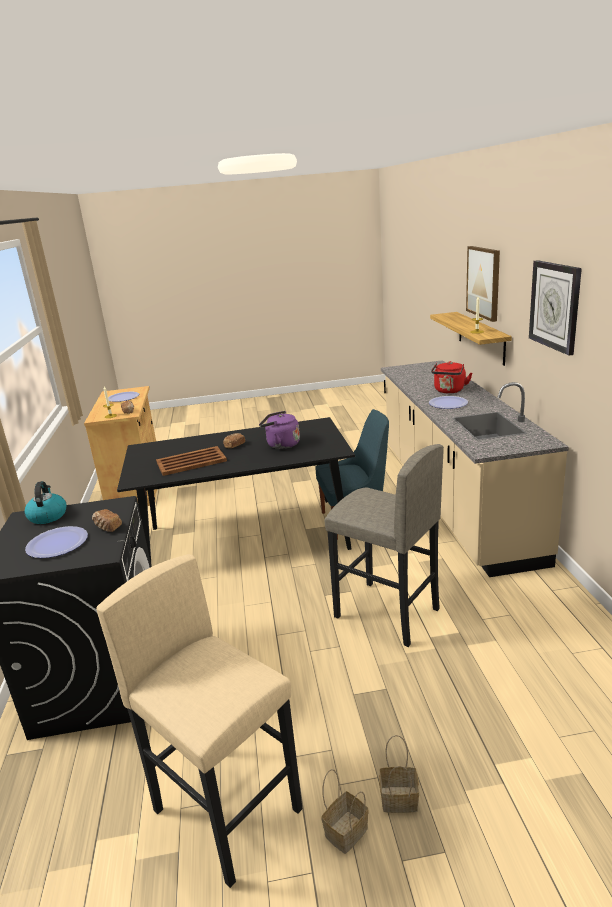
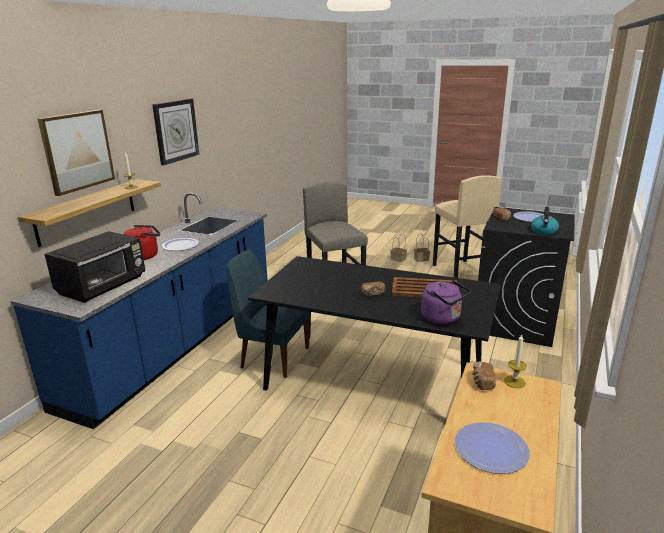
camera: 150 degrees left, 0 degrees up
(281, 444) = (333, 280): purple kettle -> purple kettle (443, 318)
(413, 375) = (103, 286): none -> black microwave
(453, 499) = (178, 344): beige counter -> blue counter

